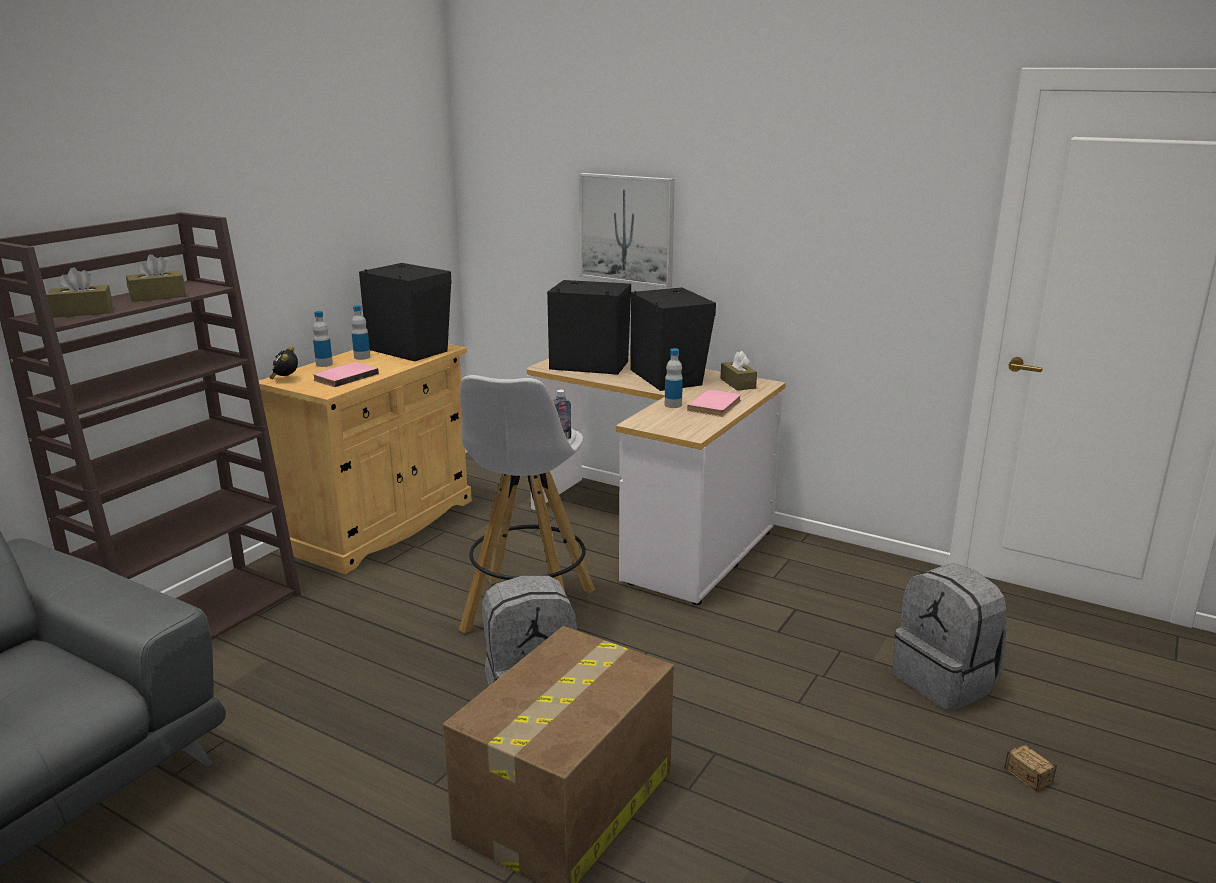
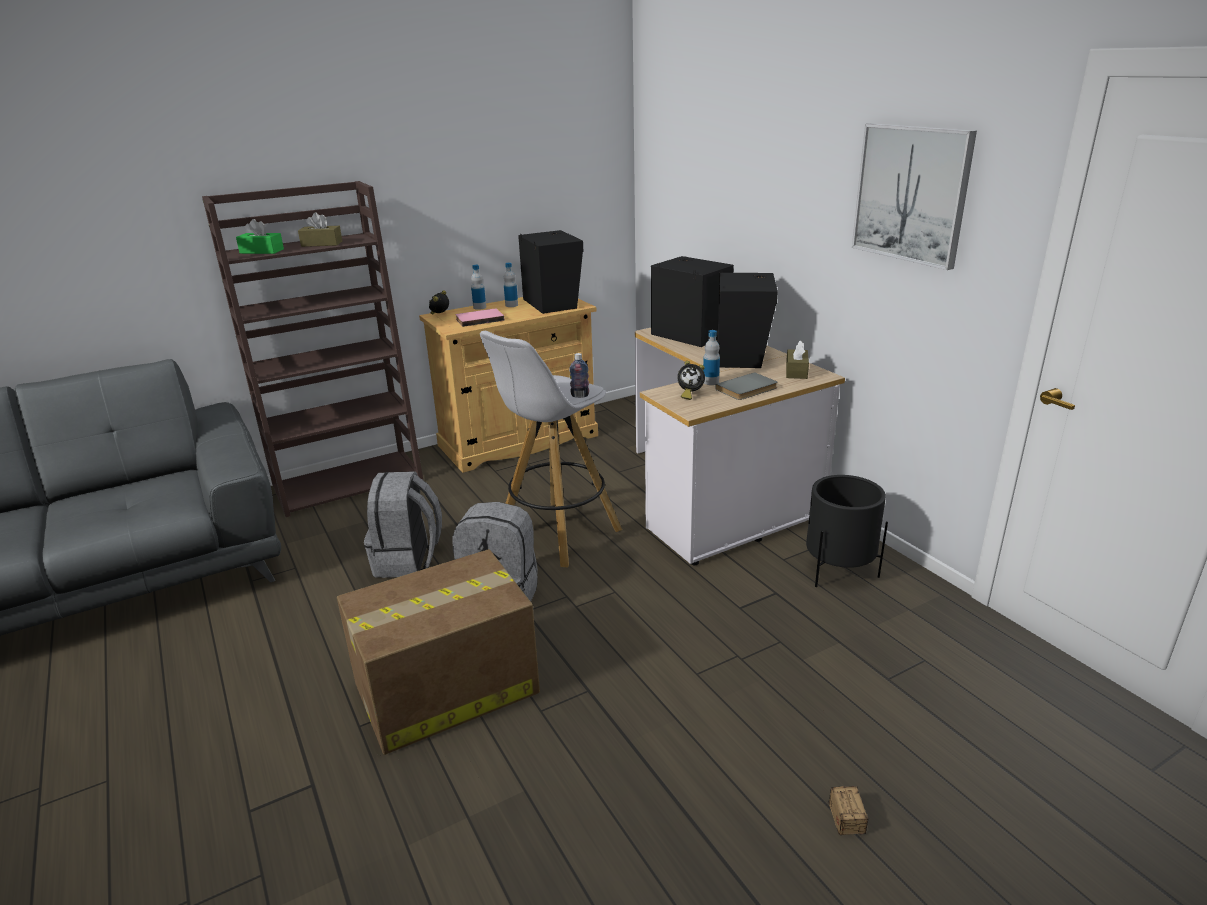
camera: 30 degrees right, 5 degrees up
(82, 312) = (261, 251): brown tissue box -> green tissue box
(627, 229) = (739, 213): picture -> picture (911, 194)
(669, 419) = (689, 394): none -> alarm clock
(716, 406) = (748, 389): pink book -> grey book
(829, 575) = (838, 571): none -> black planter
(946, 681) = (855, 702): grey backpack -> grey backpack (408, 560)

